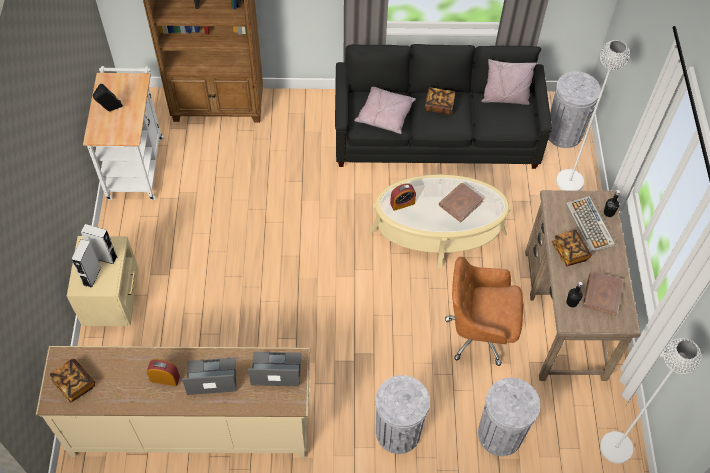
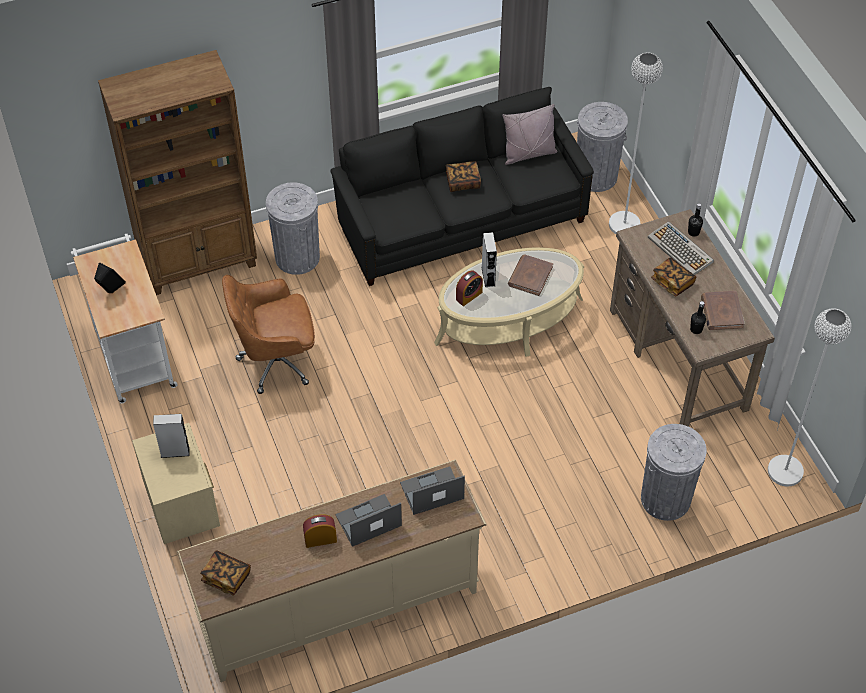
camera: 20 degrees left, 5 degrees down
(92, 276) = (171, 476): grey speaker -> grey speaker (488, 276)
(385, 115) = (408, 210): purple pillow -> none
(397, 432) = (560, 533): grey trash can -> grey trash can (297, 257)
(479, 333) = (599, 408): brown office chair -> brown office chair (276, 361)

